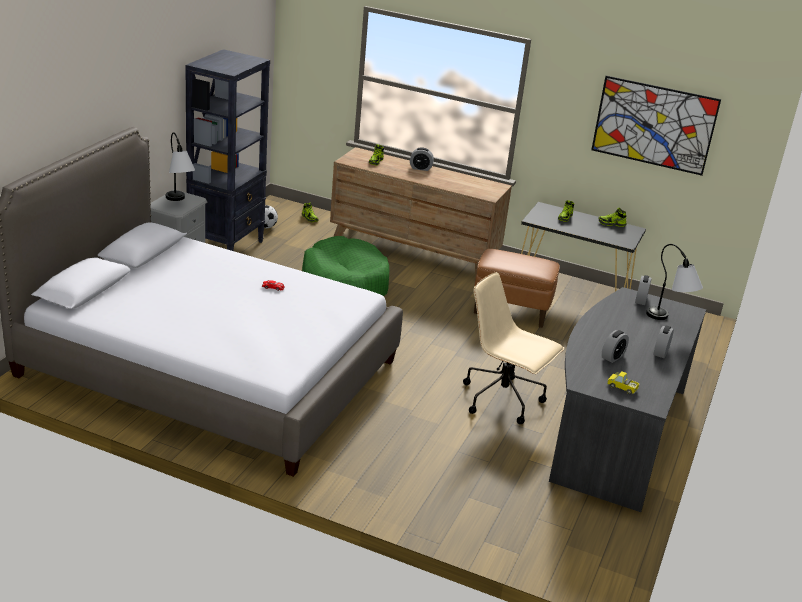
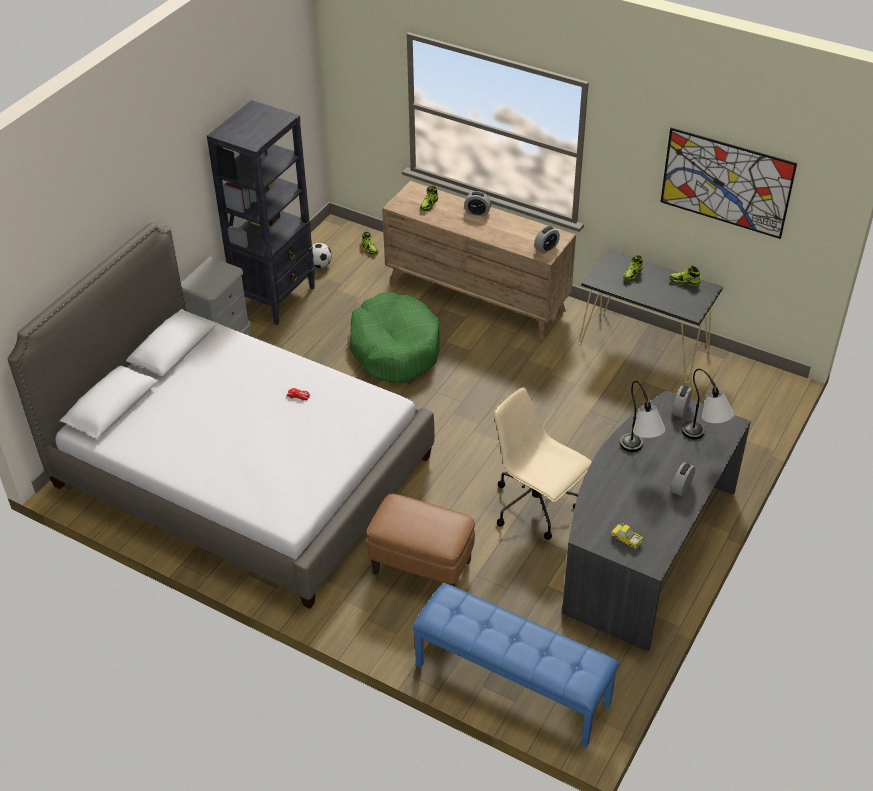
camera: 10 degrees right, 15 degrees up
(179, 202) = (213, 277): table lamp -> table lamp (638, 454)
(511, 311) = (570, 380): brown ottoman -> brown ottoman (422, 567)
(512, 539) = (511, 684): none -> blue bench
(612, 357) = (627, 496): alarm clock -> alarm clock (546, 248)

